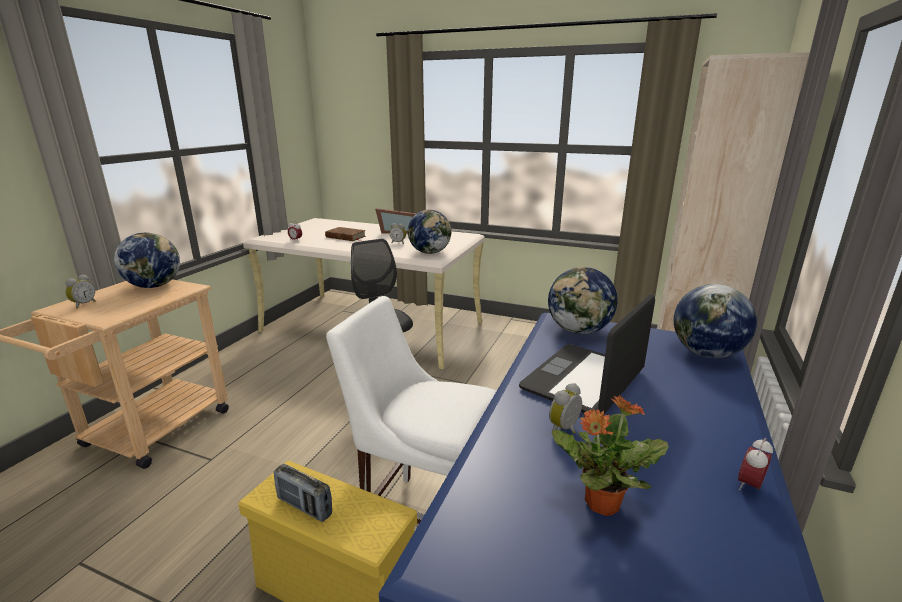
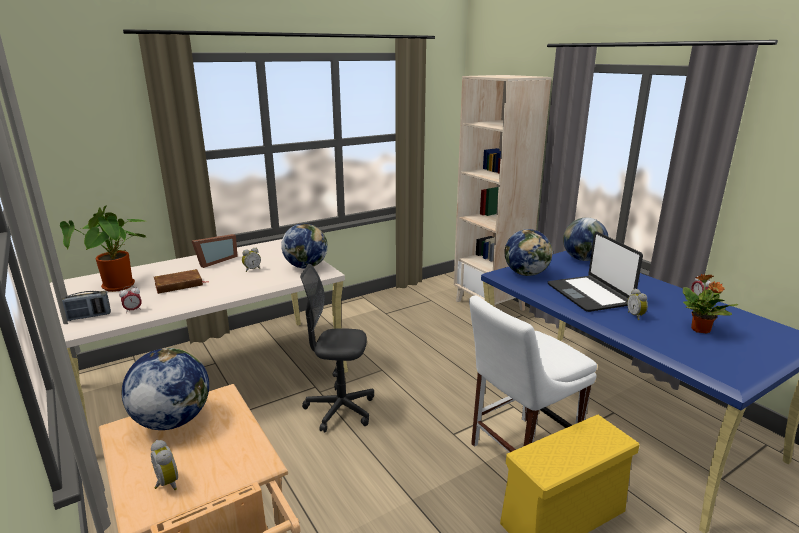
camera: 55 degrees left, 0 degrees up
(304, 507) = (570, 457): radio -> radio (88, 316)
(323, 229) = (119, 287): none -> potted plant

